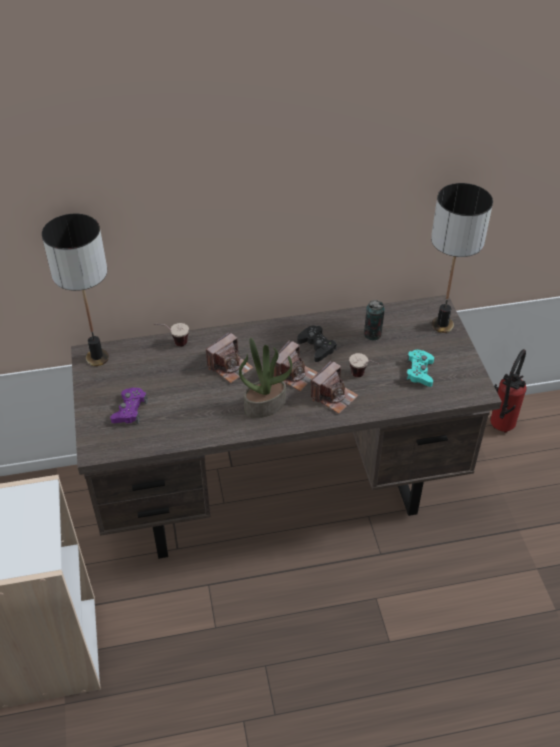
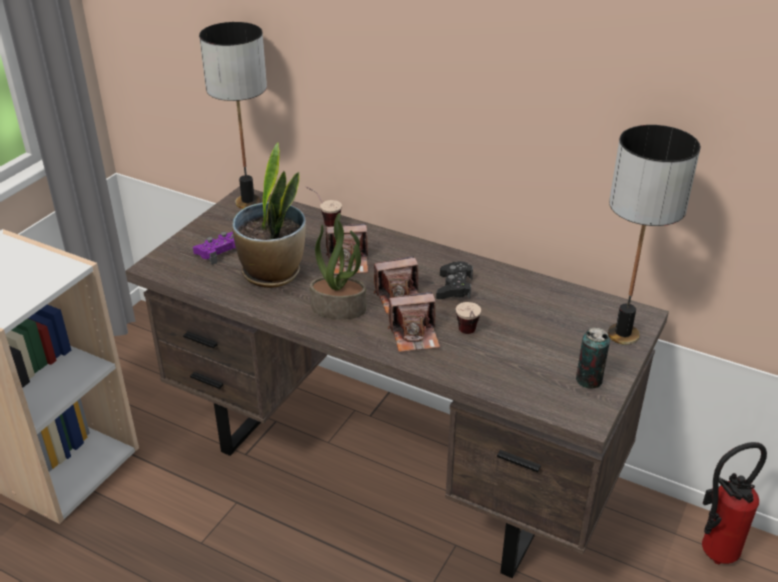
camera: 40 degrees right, 10 degrees down
(189, 405) = (273, 273): none -> potted plant
(372, 334) = (528, 305): can -> can (589, 380)
(419, 372) = (537, 363): turquoise game controller -> none

